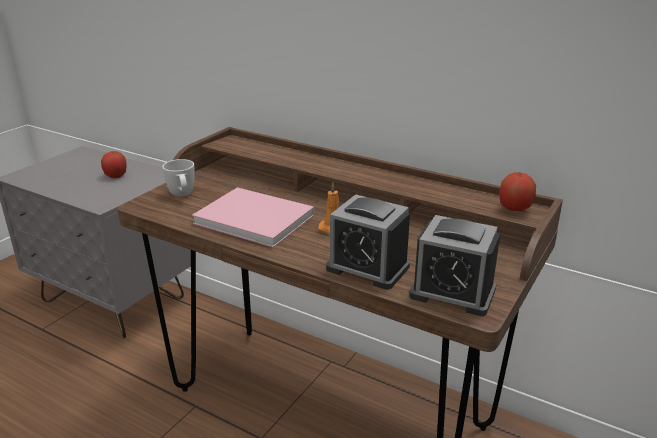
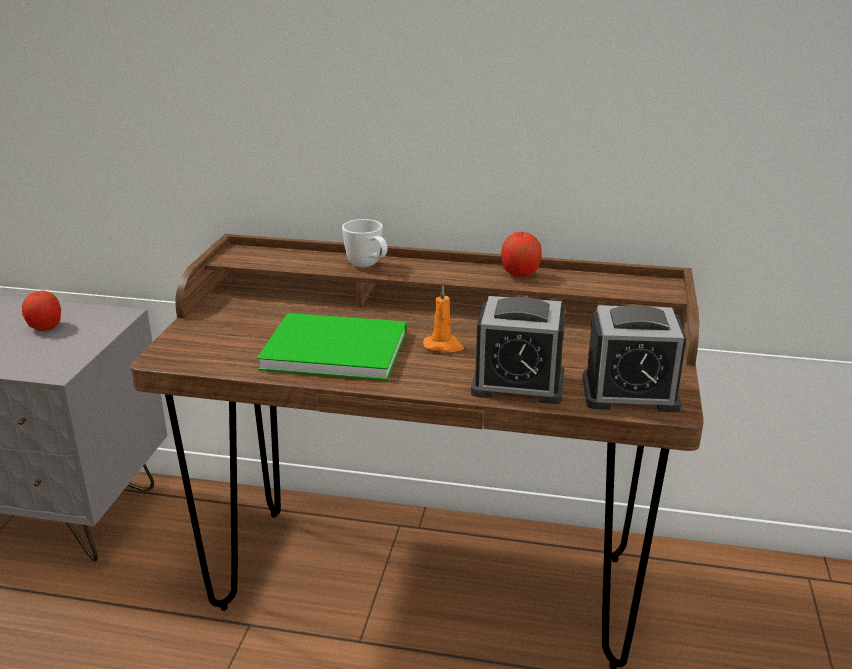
camera: 20 degrees left, 0 degrees up
(182, 196) = (212, 336): white mug -> white mug (368, 266)
(253, 217) = (332, 348): pink book -> green book
(514, 208) = (647, 286): apple -> apple (520, 273)

